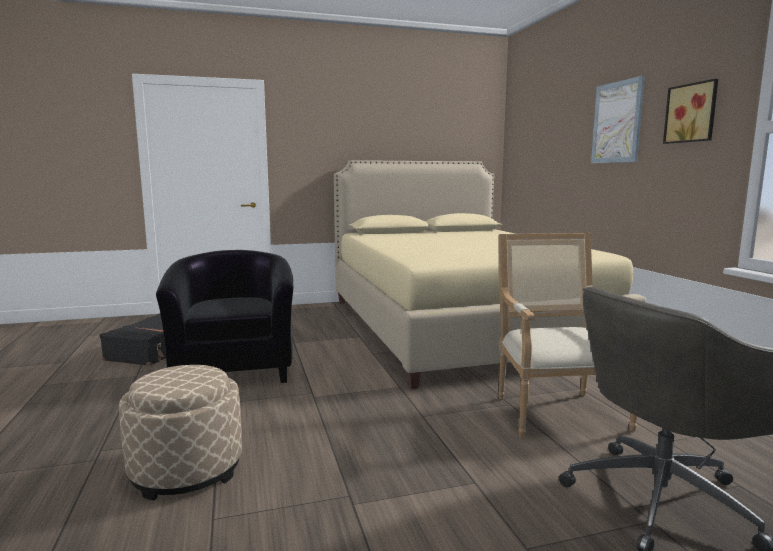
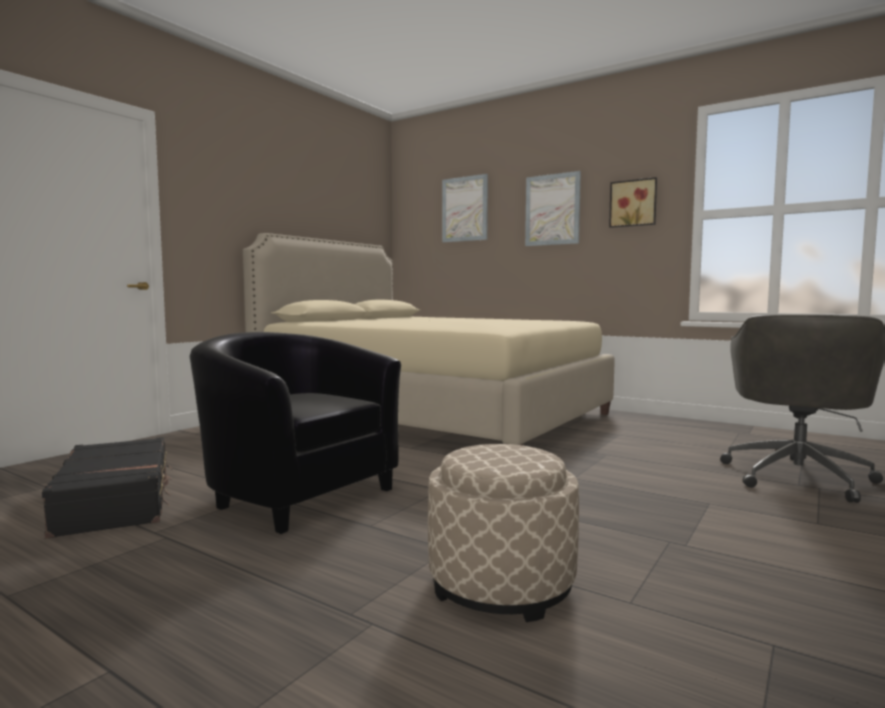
camera: 40 degrees left, 5 degrees down
(550, 123) = (465, 209): none -> picture
(555, 411) = (641, 451): armchair -> none

